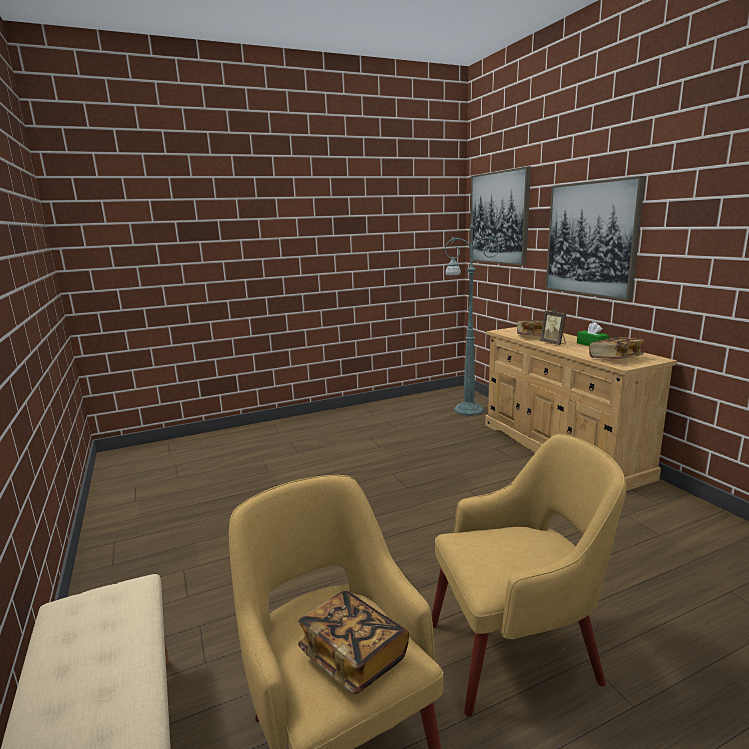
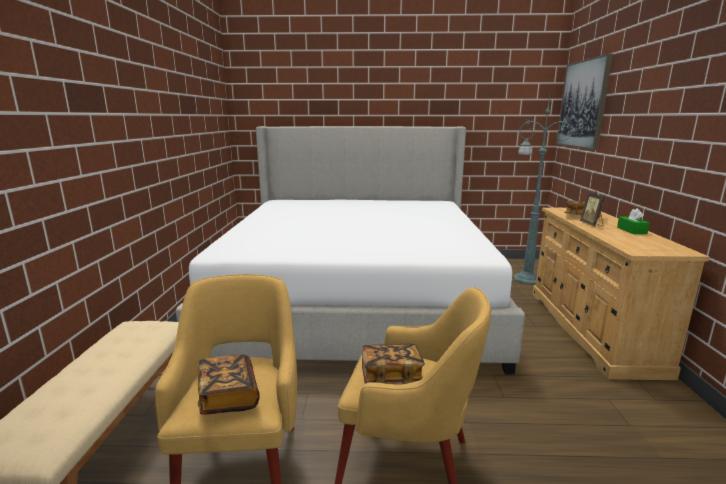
camera: 25 degrees right, 0 degrees up
(307, 476) = (356, 299): none -> bed
(591, 239) = (652, 125): picture -> none
(615, 359) = (637, 245): book -> book (391, 376)

